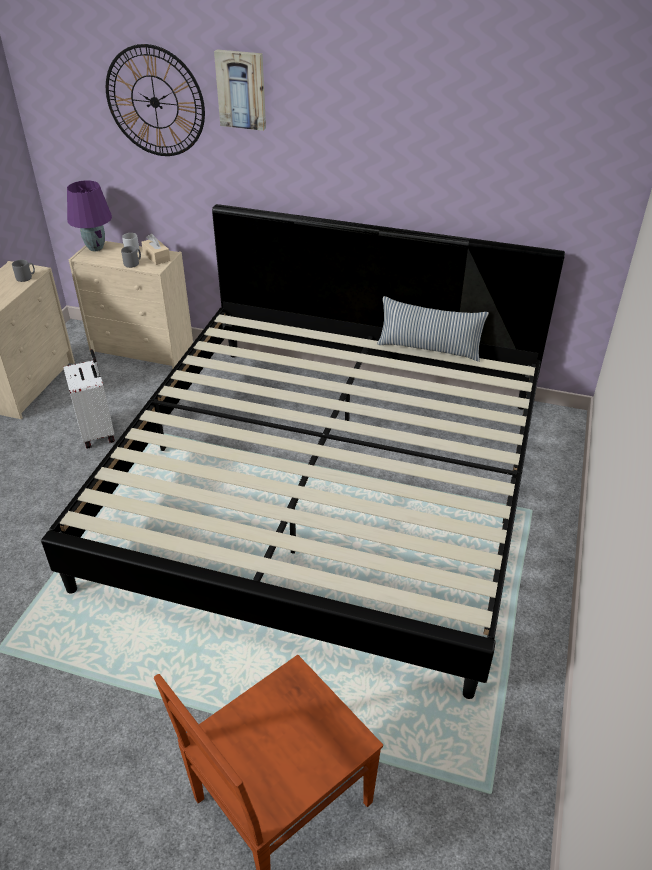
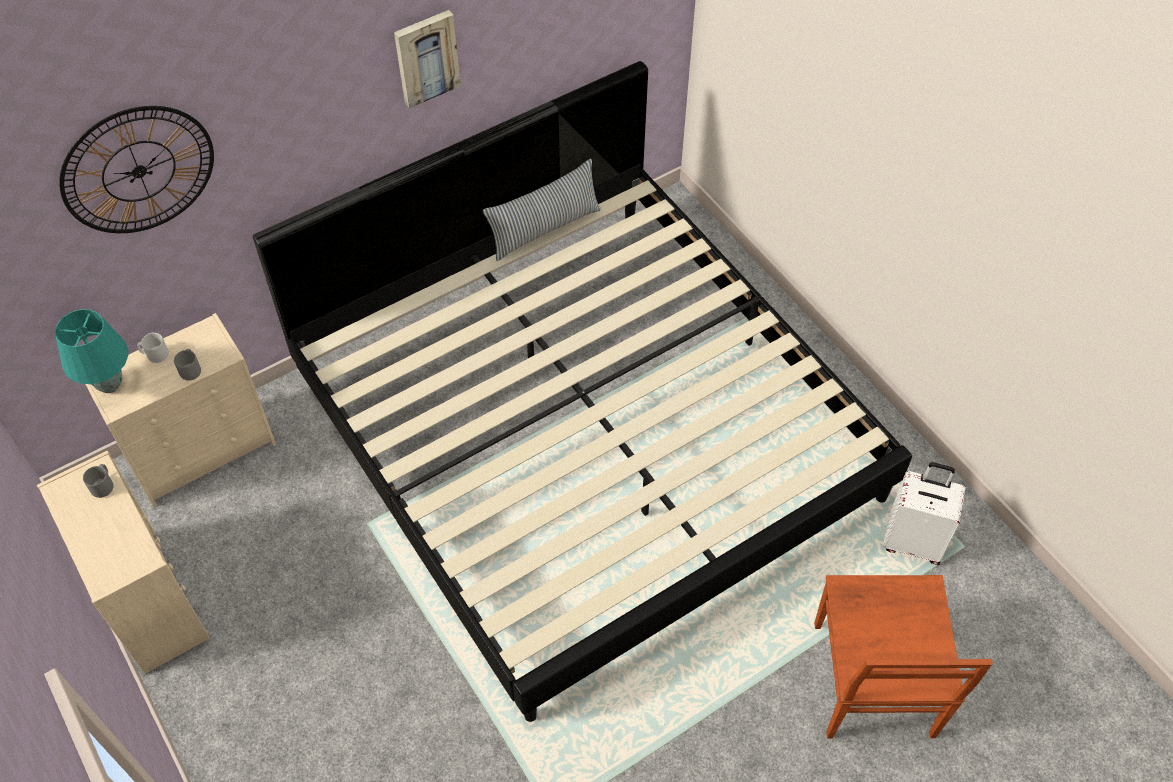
camera: 50 degrees left, 15 degrees up
(95, 248) = (109, 384): purple table lamp -> turquoise table lamp
(98, 432) = (314, 575): white suitcase -> white suitcase (913, 541)
(156, 257) = (202, 341): beige tissue box -> none
(242, 89) = (258, 96): picture -> picture (426, 57)

